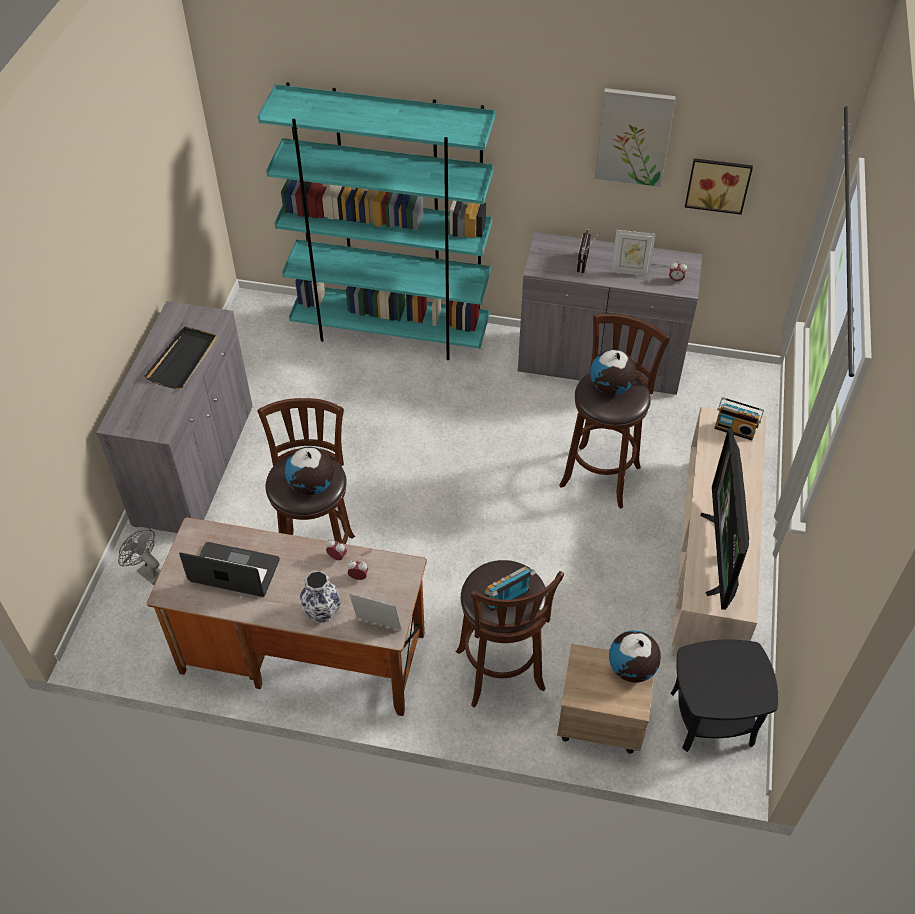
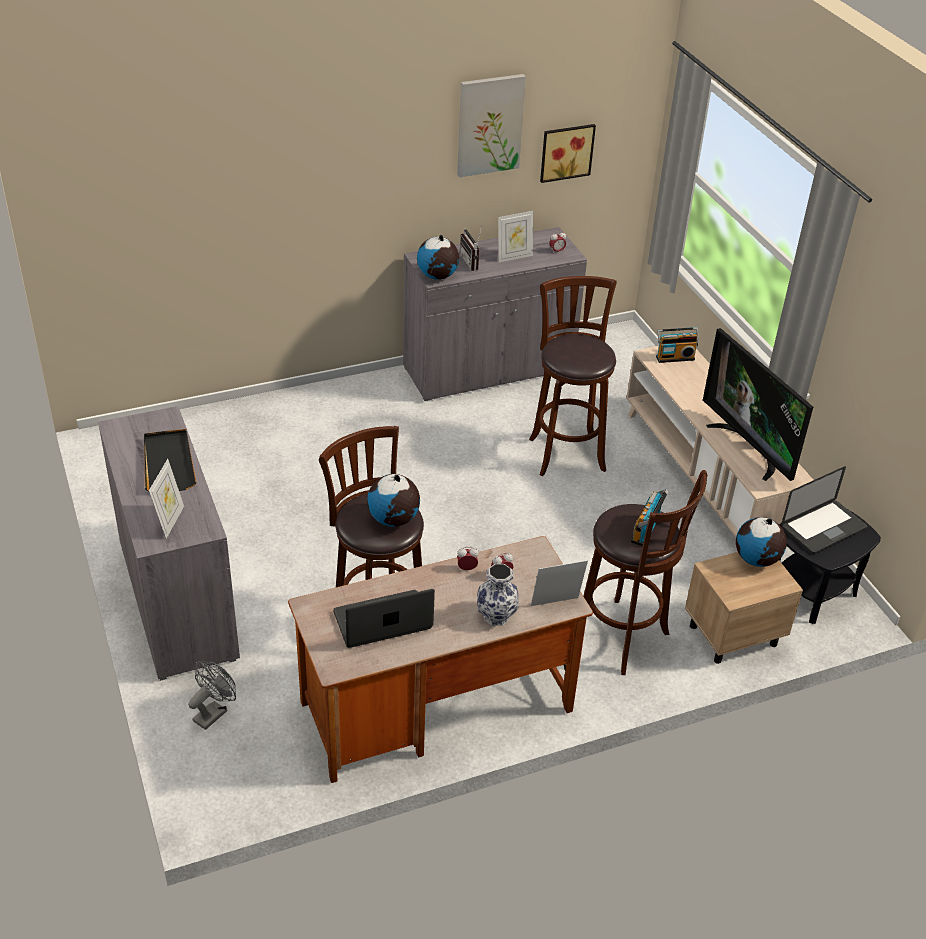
camera: 35 degrees left, 10 degrees down
(142, 411) = (170, 521): none -> picture frame
(147, 571) = (213, 712): grey fan -> grey fan turned 120 degrees clockwise
(391, 332) = (276, 412): turquoise bookcase -> none
(610, 388) = (576, 349): globe -> globe (437, 276)
(727, 670) = (823, 528): none -> laptop

